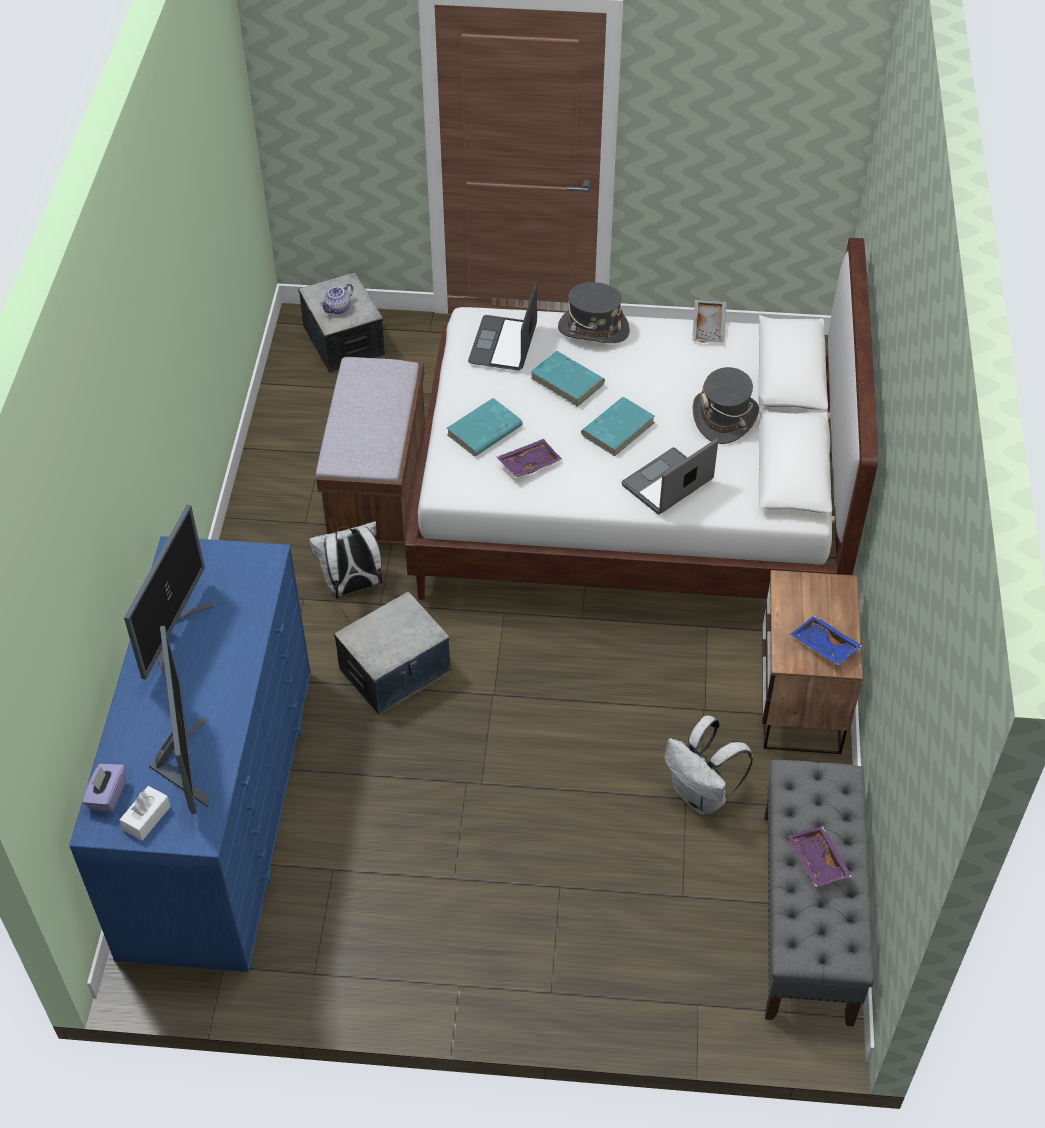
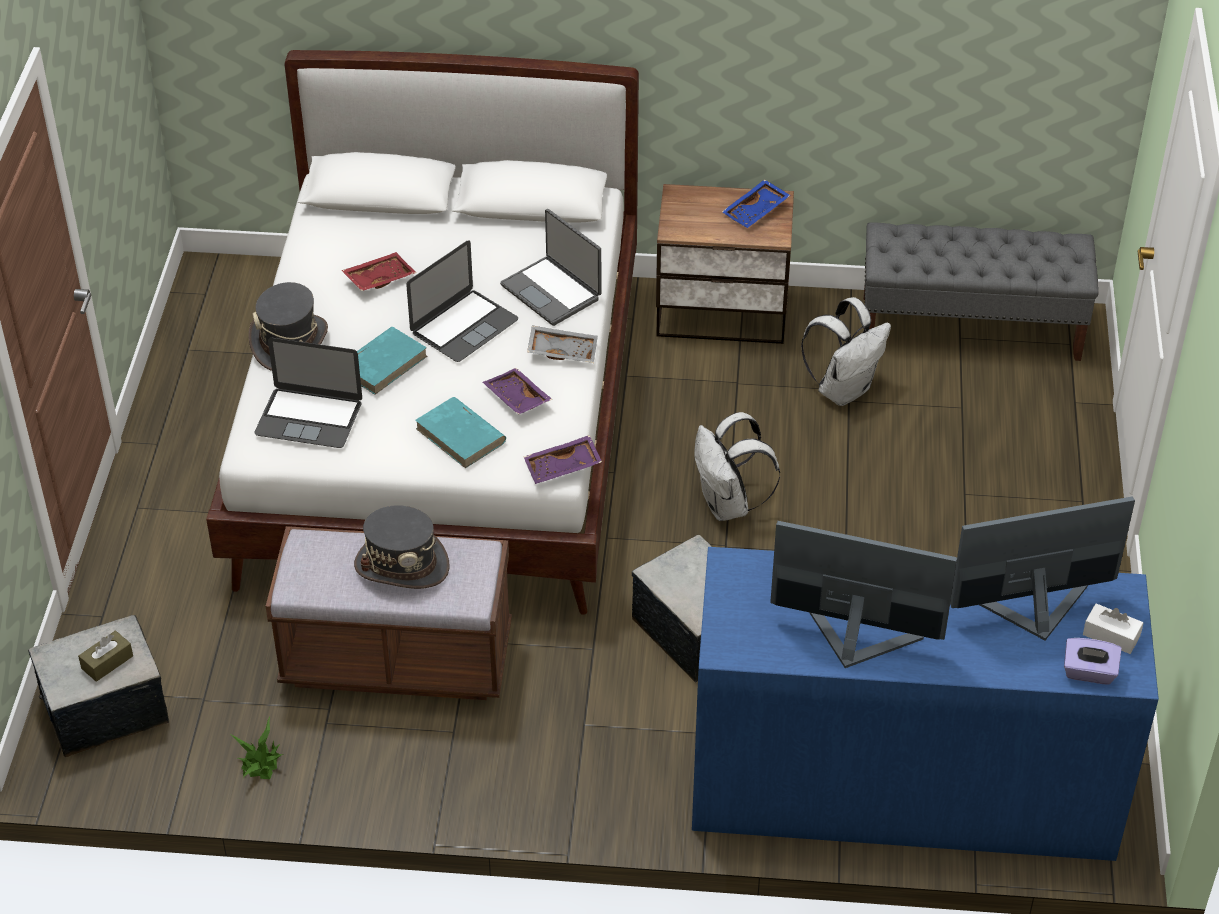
camera: 90 degrees left, 5 degrees down
(289, 421) = (261, 762): none -> potted plant
(338, 309) = (107, 662): teapot -> brown tissue box
(352, 587) = (565, 677): white backpack -> white backpack (728, 505)
(618, 428) = (464, 326): turquoise book -> laptop
(676, 375) = (379, 278): none -> red tray
(709, 327) = (299, 250): grey tray -> grey tray (562, 350)
(724, 418) = (451, 246): grey hat -> grey hat (402, 565)
(816, 861) = (982, 253): purple tray -> purple tray (563, 468)

